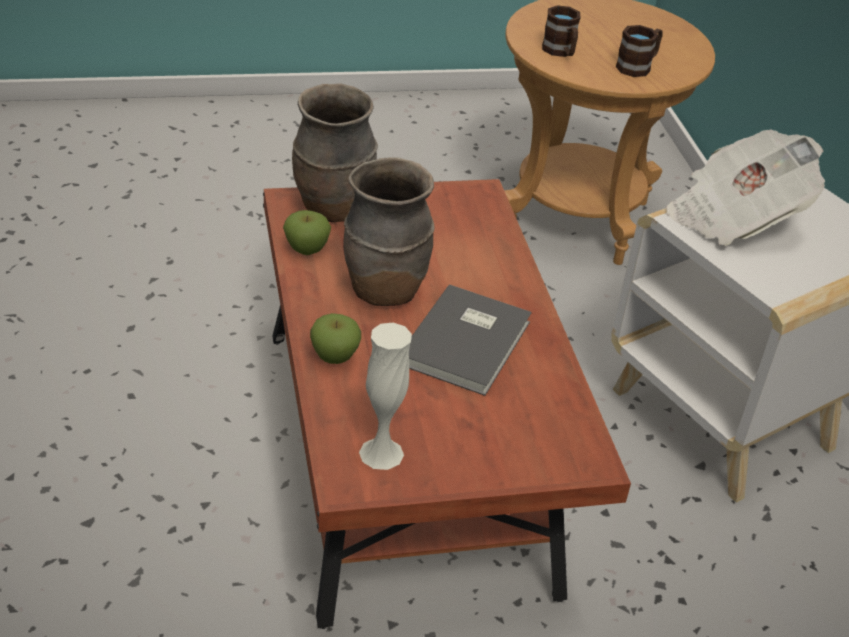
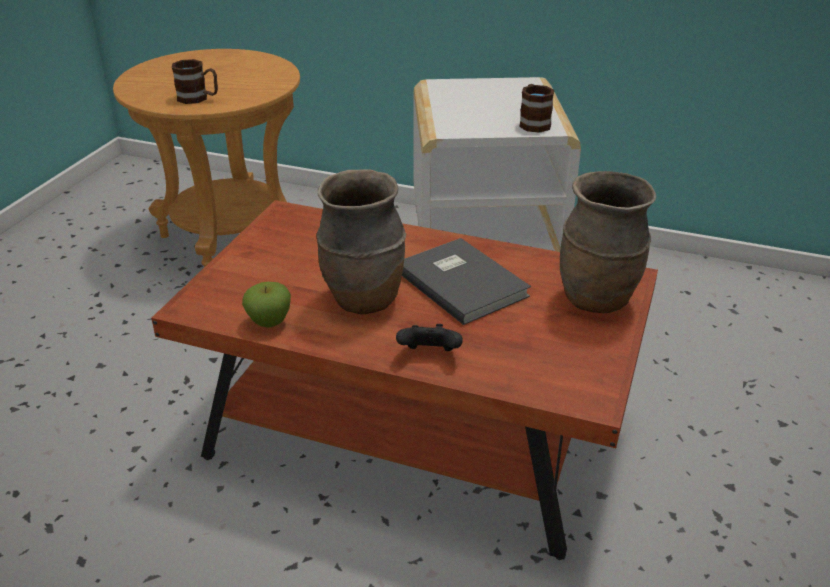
camera: 55 degrees left, 5 degrees down
(333, 209) = (227, 289): brown vase -> brown vase (597, 300)
(334, 357) = (429, 355): apple -> black game controller
(381, 453) = (566, 369): white vase -> none
(638, 66) = (255, 81): brown mug -> brown mug (533, 122)
(735, 217) = (463, 113): newspaper -> none

